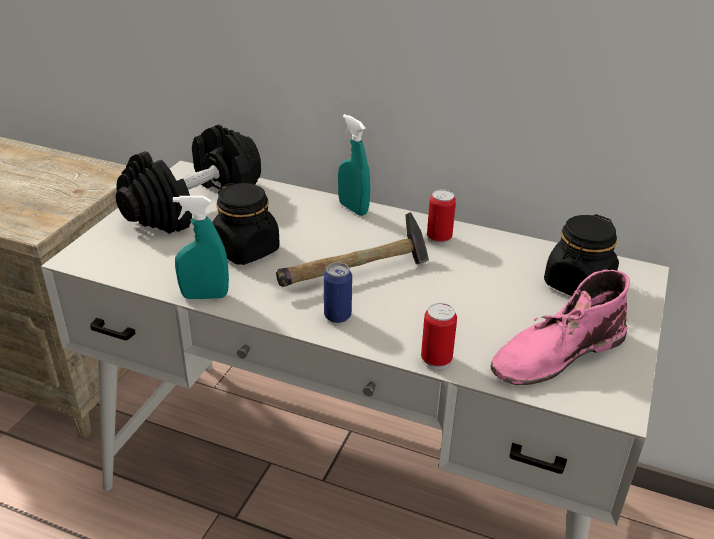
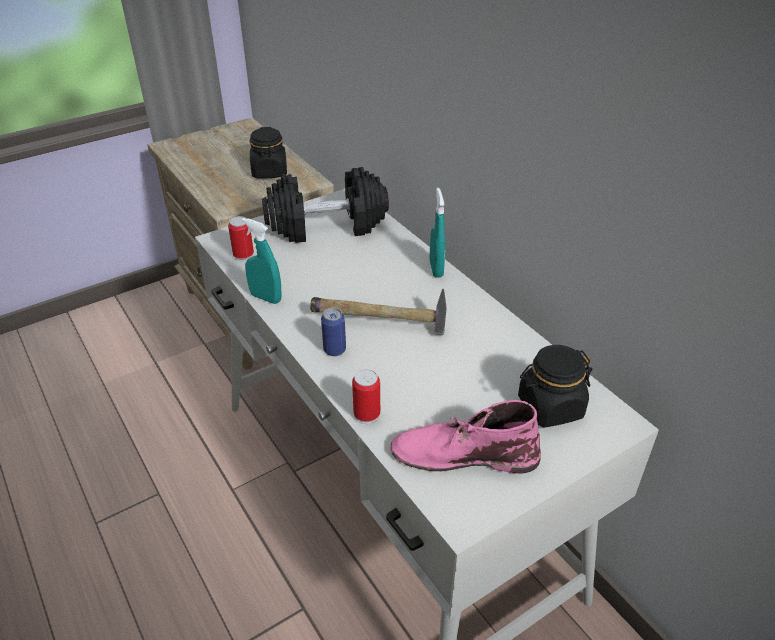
camera: 35 degrees right, 5 degrees up
(246, 250) = (326, 273): black jar -> black jar (269, 172)
(439, 238) = (476, 319): can -> can (243, 255)

